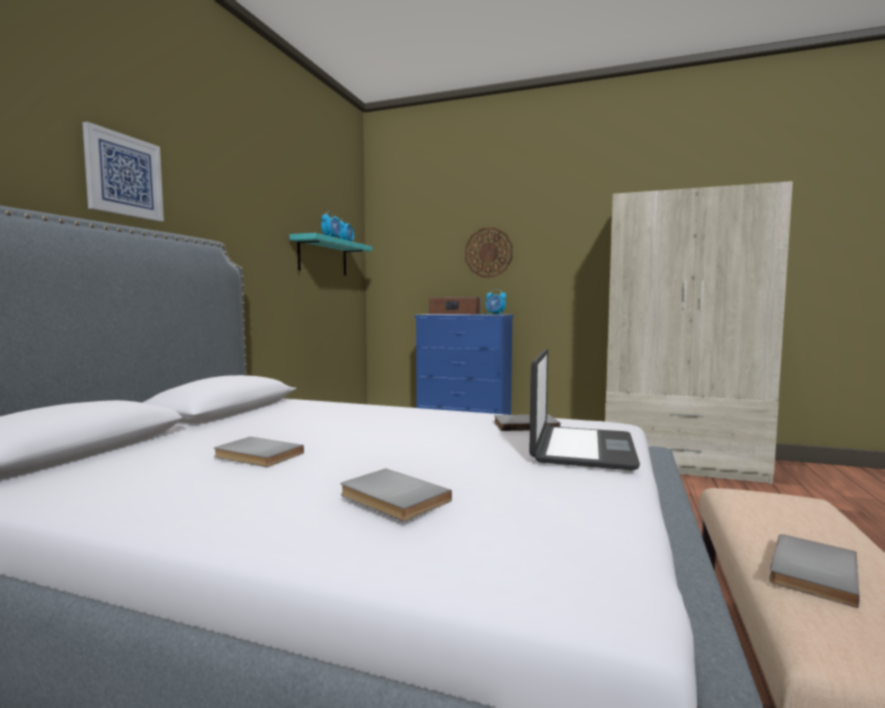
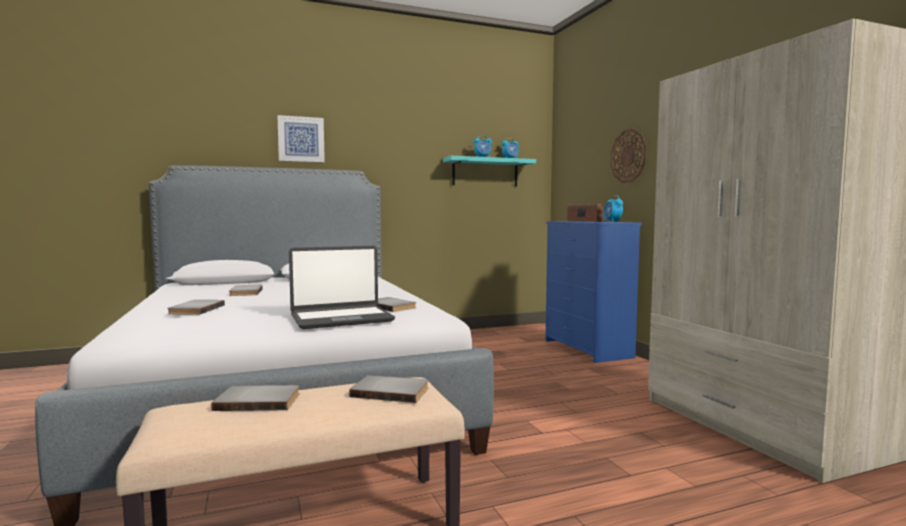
camera: 50 degrees right, 0 degrees up
(785, 506) = (391, 391): none -> grey book

